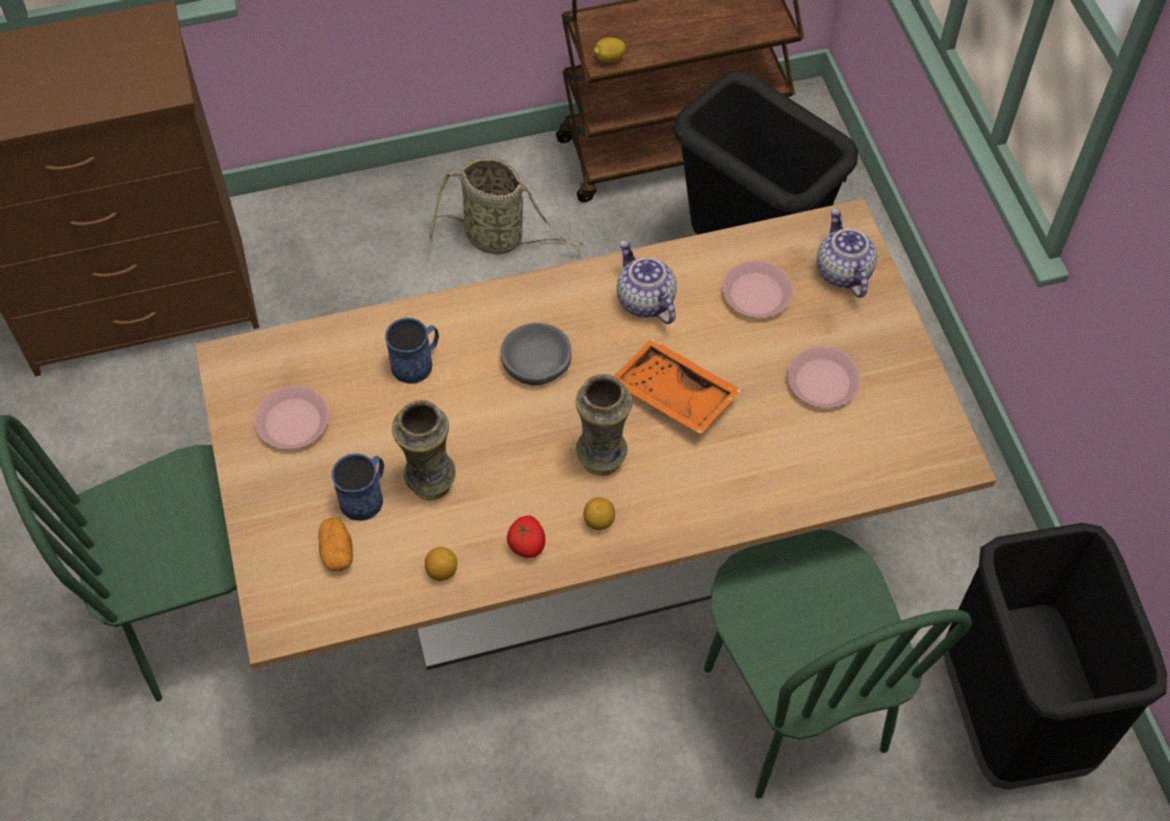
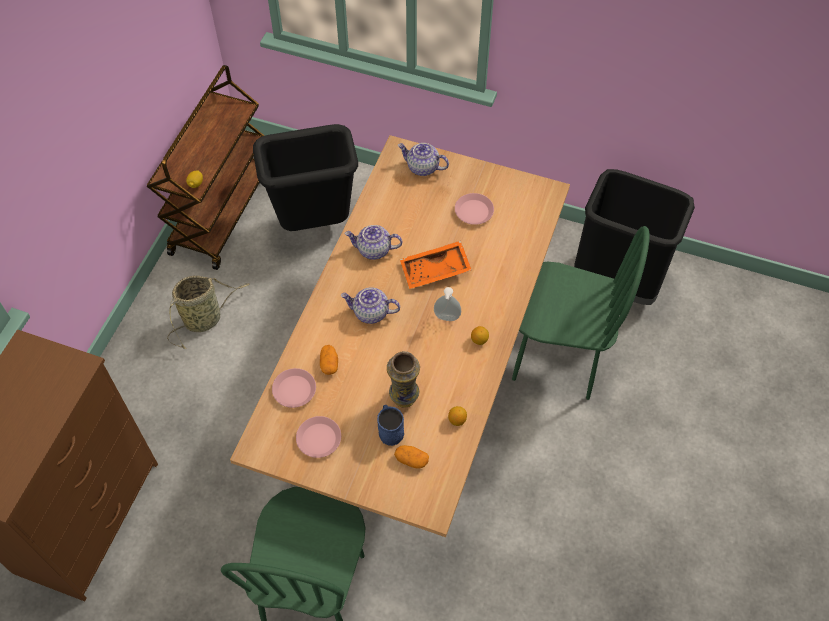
camera: 55 degrees left, 0 degrees up
(417, 363) = (329, 364): blue mug -> potato
(527, 544) = (469, 376): tomato -> none
(536, 360) = (370, 313): grey bowl -> teapot
(602, 458) = (446, 318): vase -> soap dispenser
(756, 294) = (407, 206): pink plate -> pink plate (294, 390)

